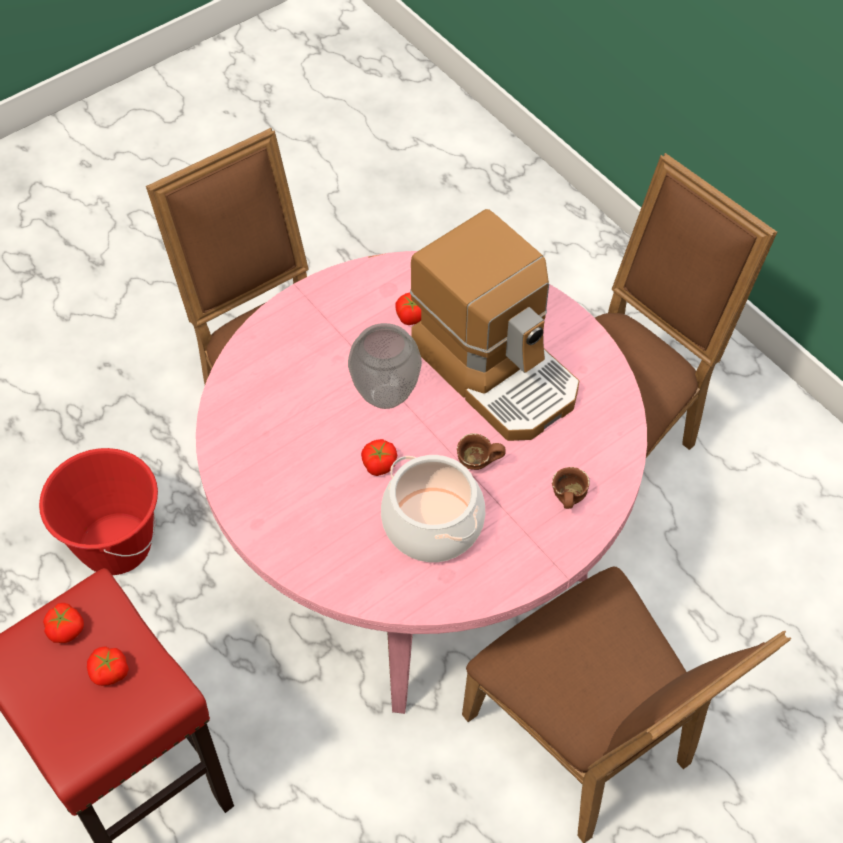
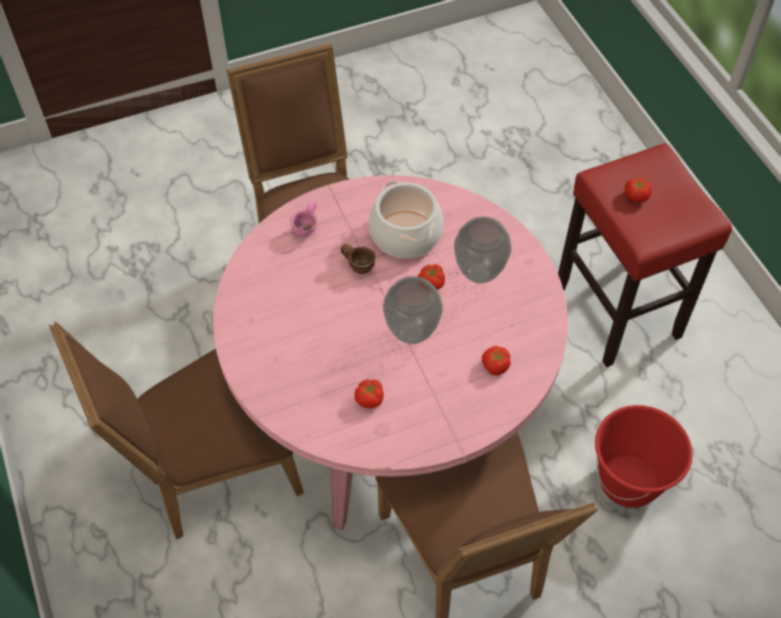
camera: 165 degrees left, 0 degrees up
(66, 629) = (665, 224): tomato -> tomato (495, 366)
(321, 491) = (478, 273): none -> vase
(497, 370) = (317, 334): coffee machine -> none
(566, 499) = (307, 231): brown mug -> pink mug

